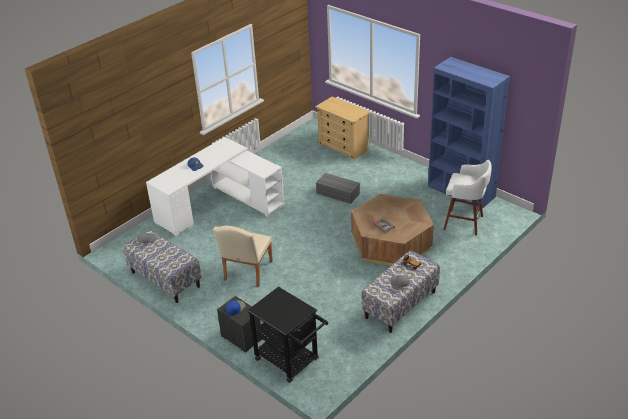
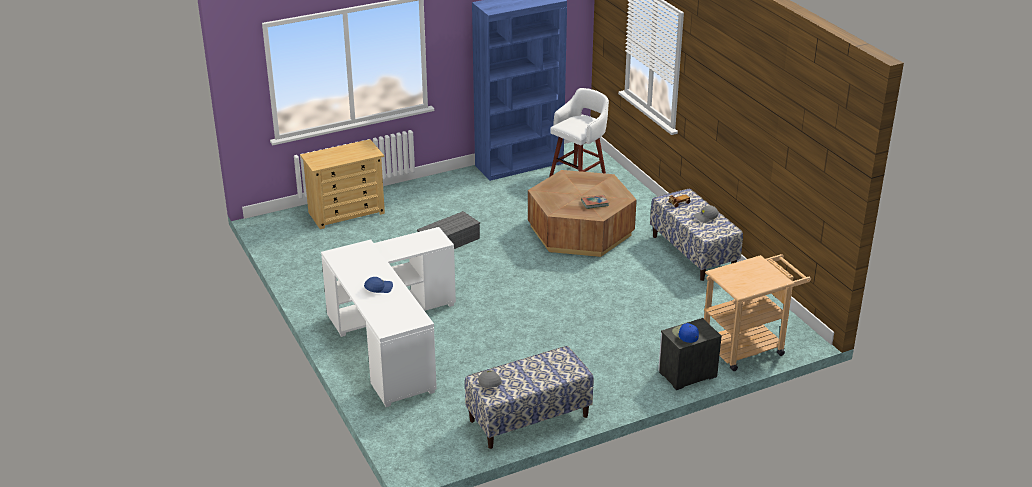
camera: 70 degrees left, 5 degrees down
(247, 273) = (563, 346): beige chair -> none
(291, 361) = (748, 346): black cart -> beige cart

